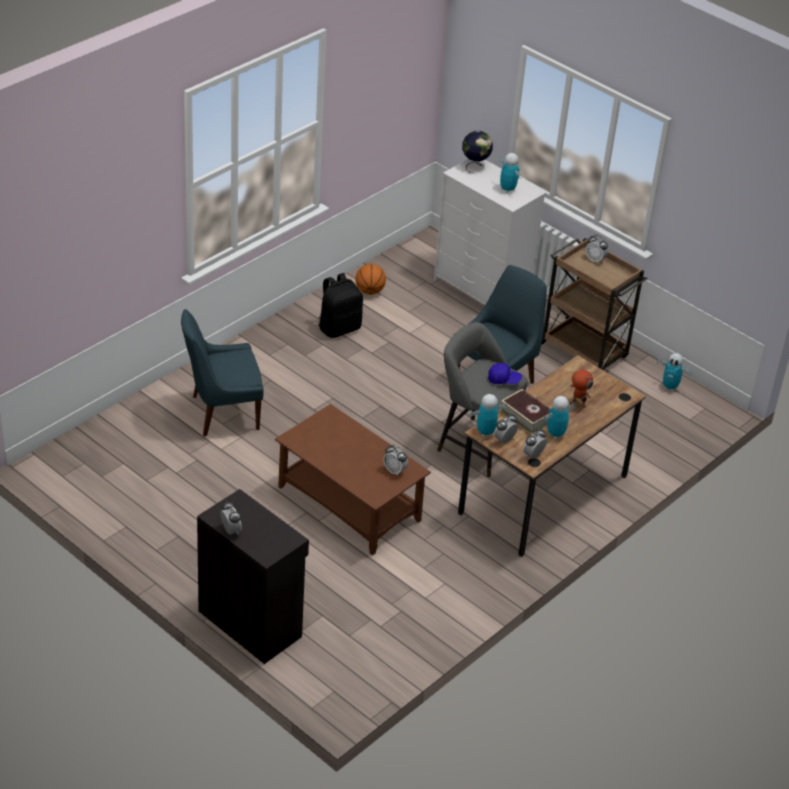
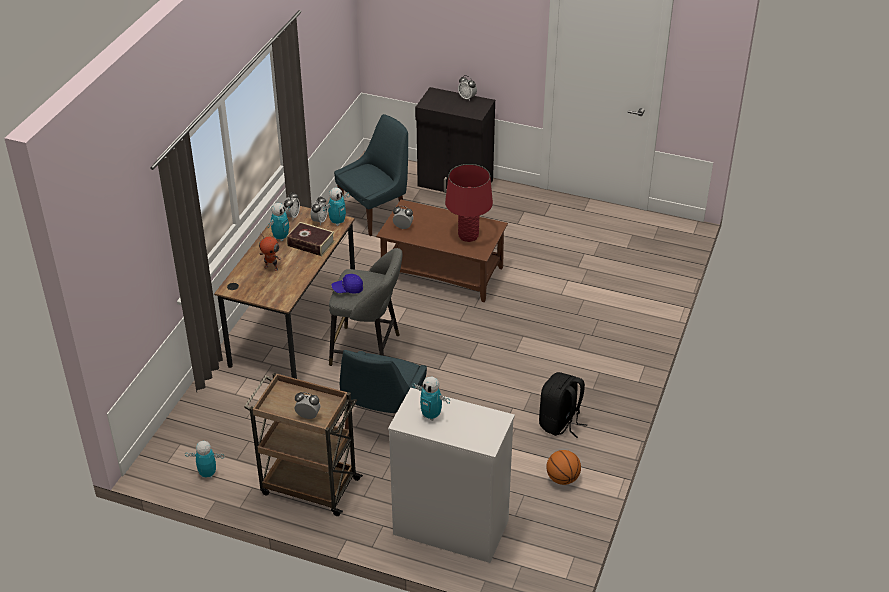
camera: 160 degrees right, 0 degrees up
(222, 413) = (591, 307): blue chair -> blue chair (376, 214)
(330, 436) = (468, 236): none -> red table lamp
(475, 166) = (485, 437): globe -> none

